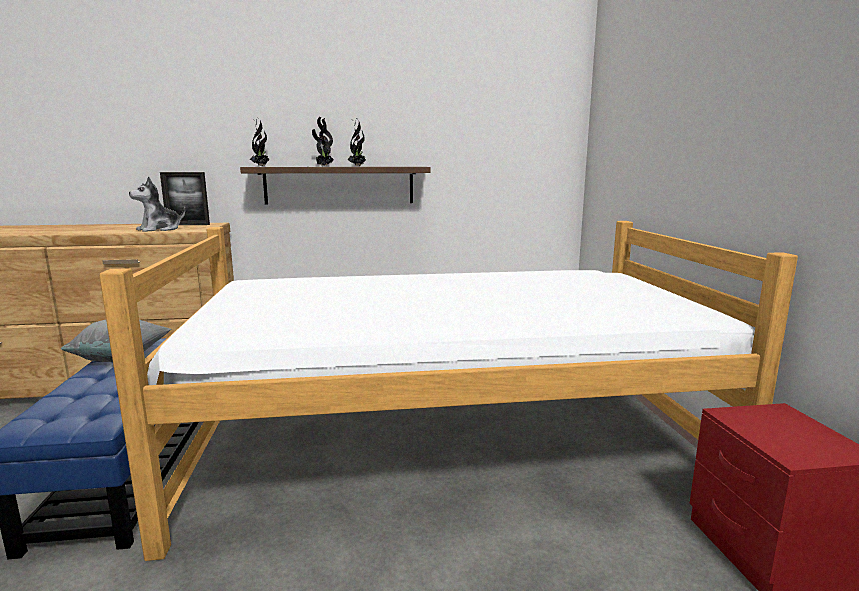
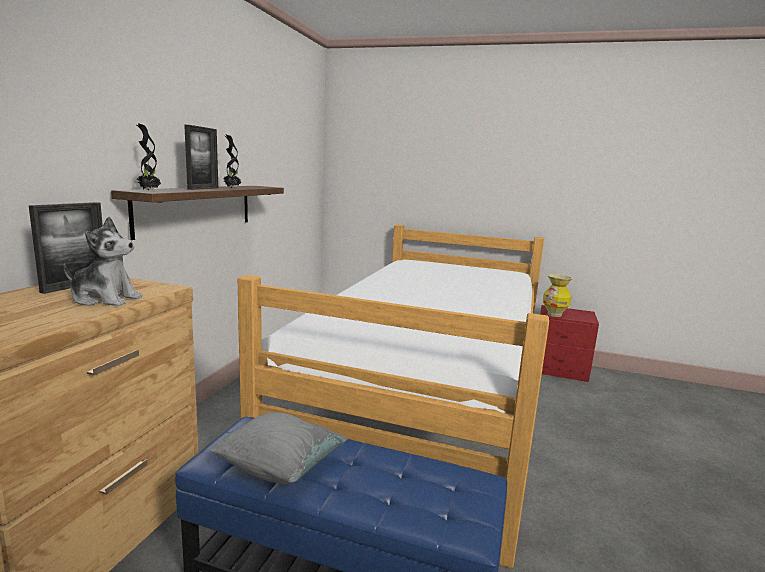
camera: 65 degrees left, 0 degrees up
(160, 229) = (105, 299): plush toy -> plush toy turned 60 degrees counterclockwise
(324, 166) = (203, 188): potted plant -> picture frame
(740, 419) = (554, 314): none -> vase

